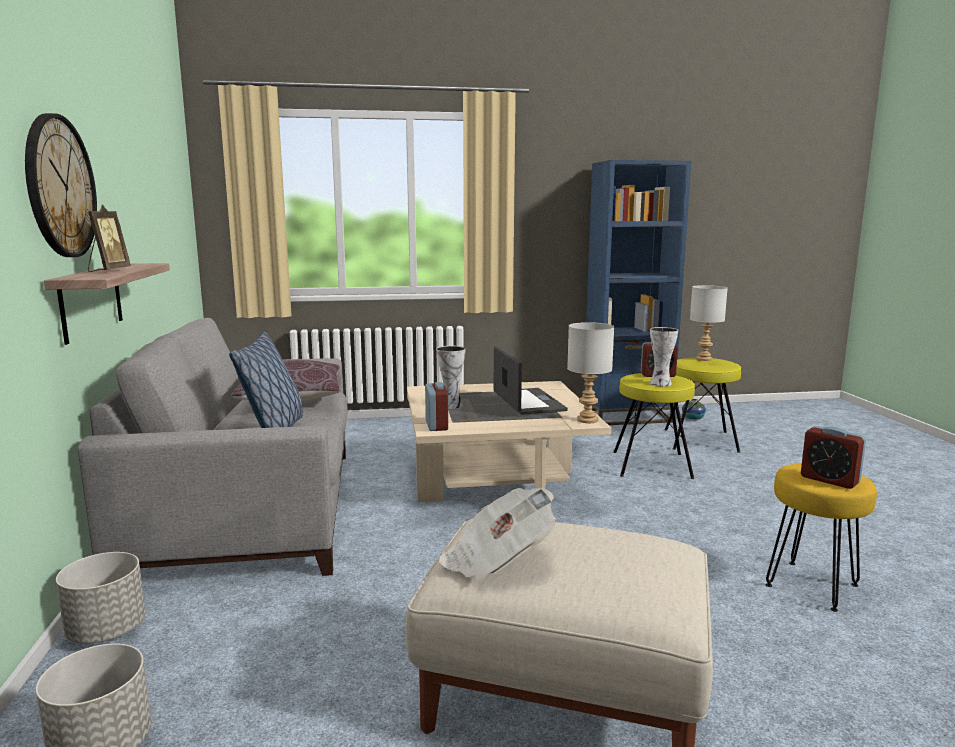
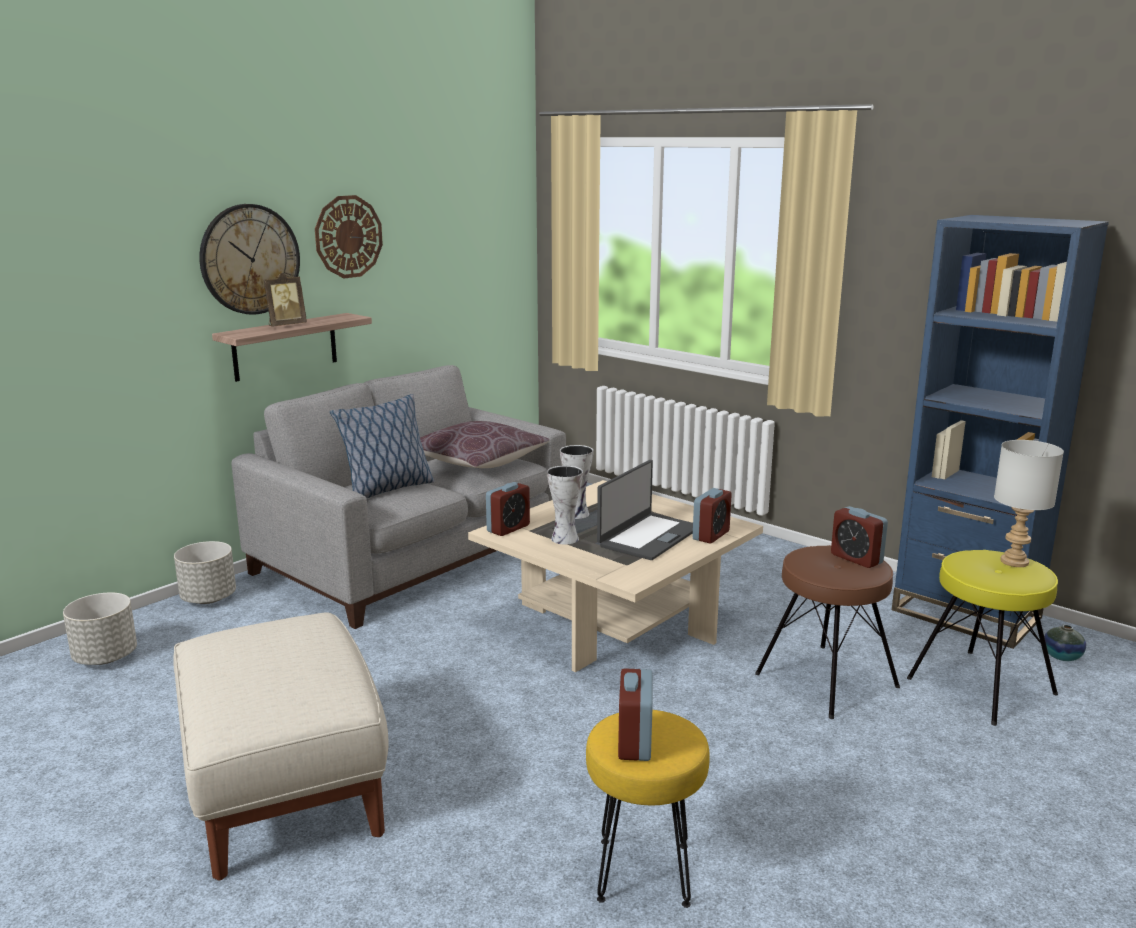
camera: 50 degrees right, 5 degrees up
(114, 176) = (348, 236): none -> wall clock
(497, 560) = (243, 641): newspaper -> none
(553, 392) = (711, 535): none -> alarm clock
(588, 420) = (638, 578): grey table lamp -> none
(652, 464) = (827, 680): yellow stool -> brown stool
(659, 383) = (816, 569): vase -> vase (563, 538)

